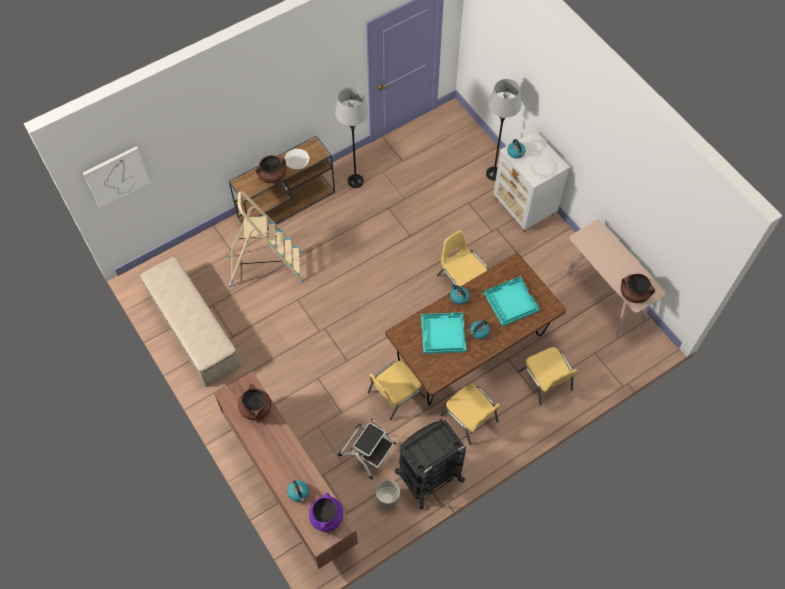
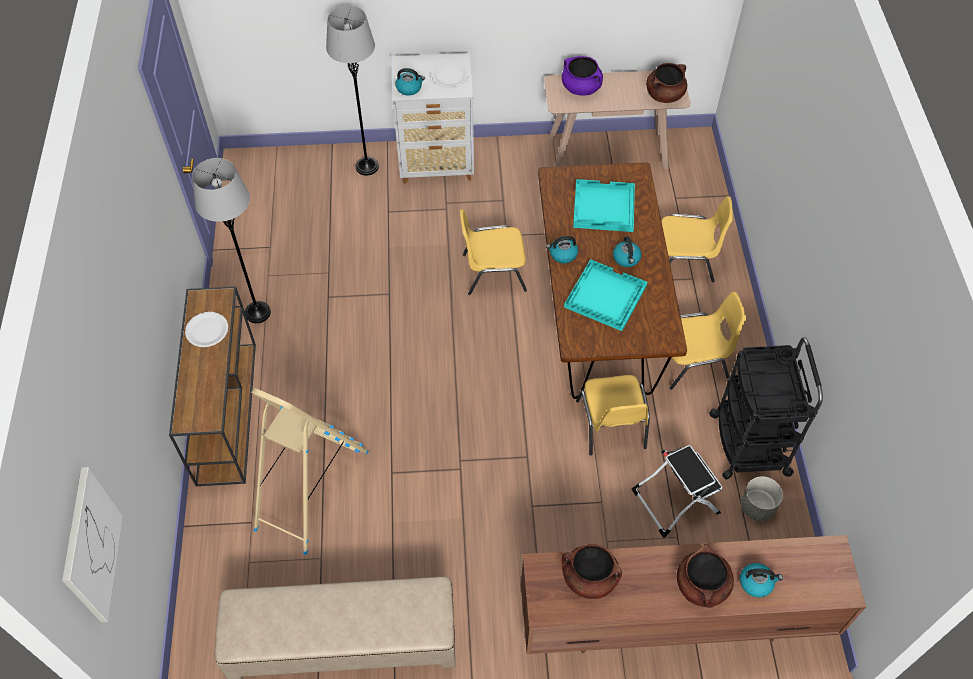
camera: 60 degrees left, 5 degrees down
(272, 176) = (209, 373): brown cooking pot -> brown cooking pot (701, 585)
(326, 517) = (811, 563): purple cooking pot -> purple cooking pot (581, 88)

